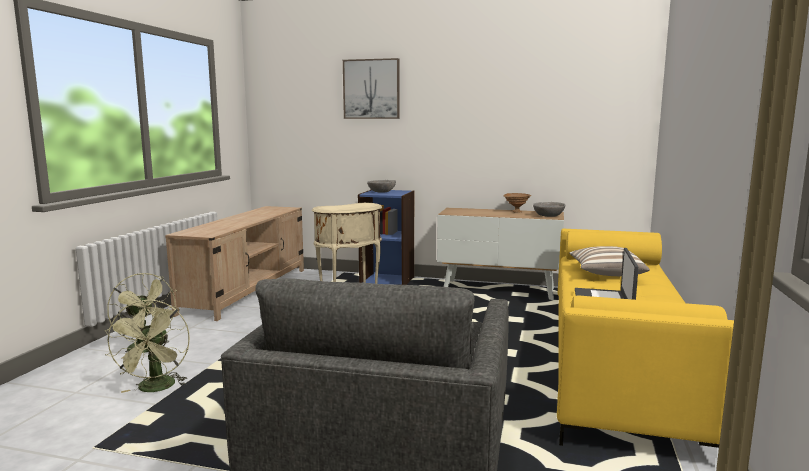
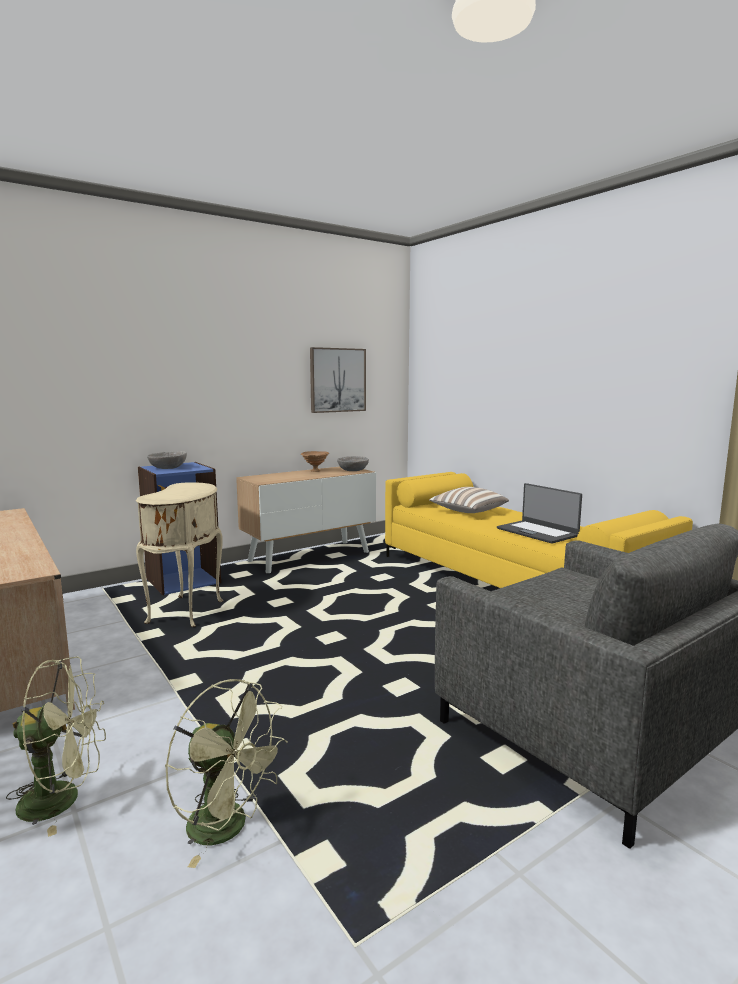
camera: 50 degrees left, 0 degrees up
(371, 89) = (124, 331): picture -> picture (337, 380)

